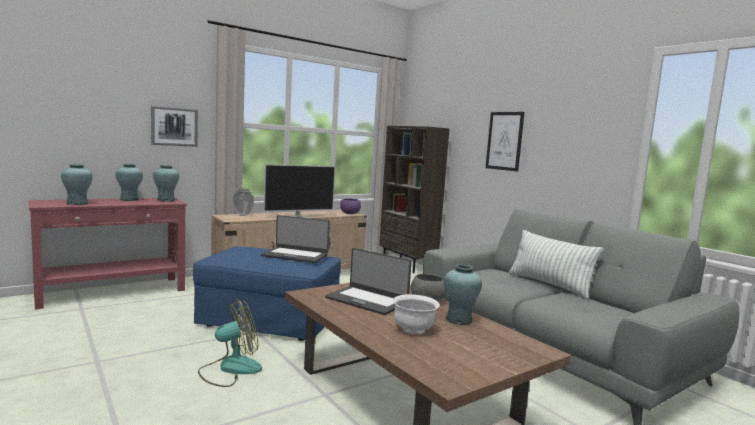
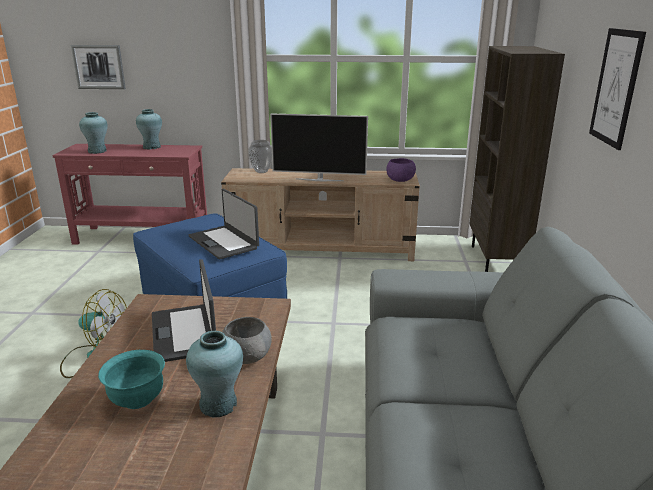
camera: 40 degrees right, 15 degrees up
(166, 200) = (181, 150): turquoise vase -> none
(174, 126) = (195, 65): picture -> picture (99, 67)
(413, 330) = (137, 399): white bowl -> turquoise bowl
(549, 285) = (496, 385): pillow -> none

